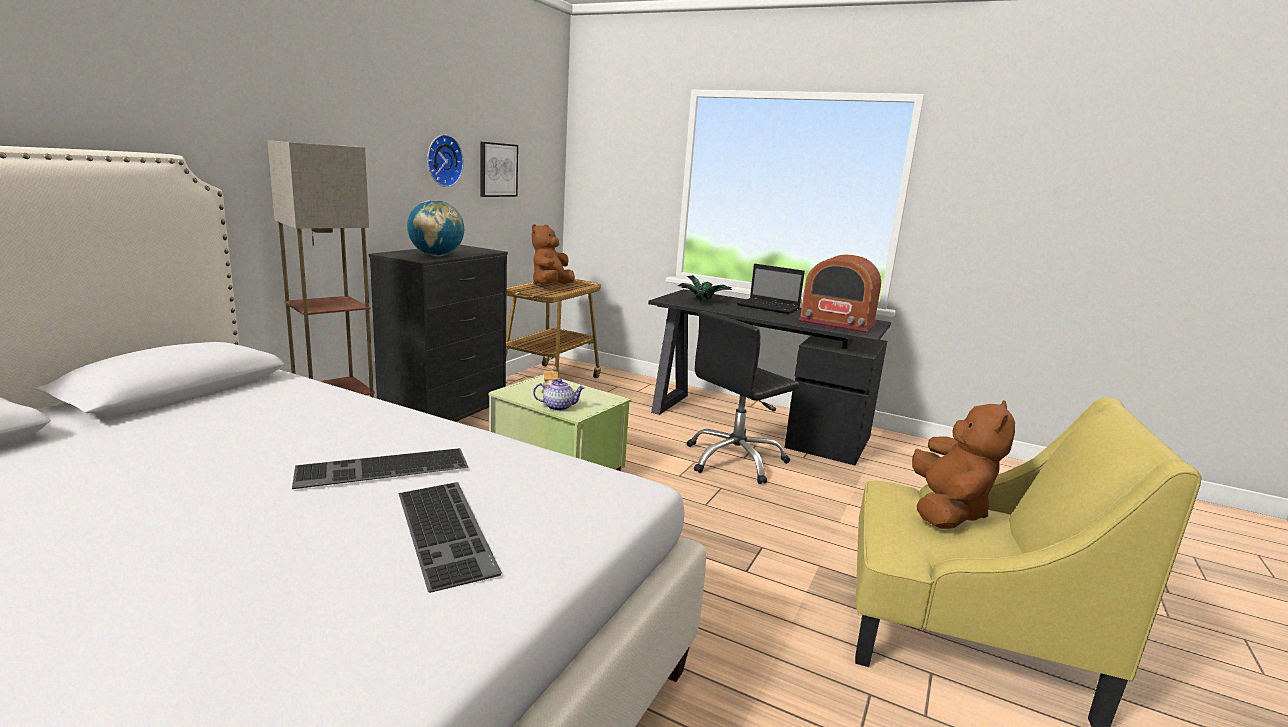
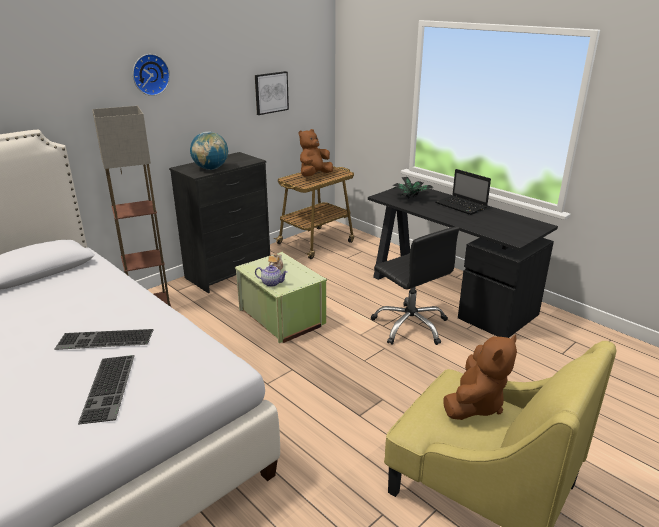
camera: 20 degrees right, 10 degrees up
(442, 160) = (223, 95): wall clock -> wall clock (149, 74)
(735, 460) = (410, 325): black office chair -> black office chair turned 105 degrees counterclockwise
(837, 323) = (503, 227): radio -> none

